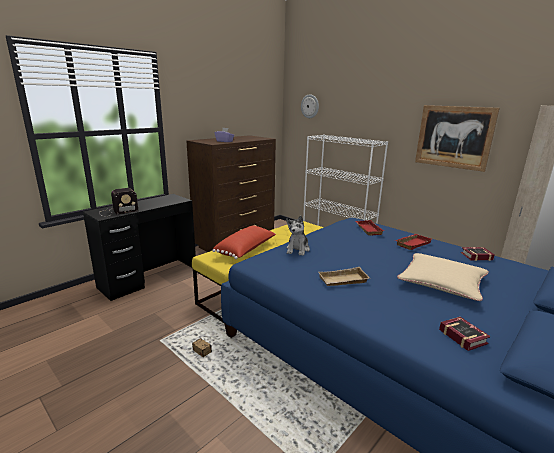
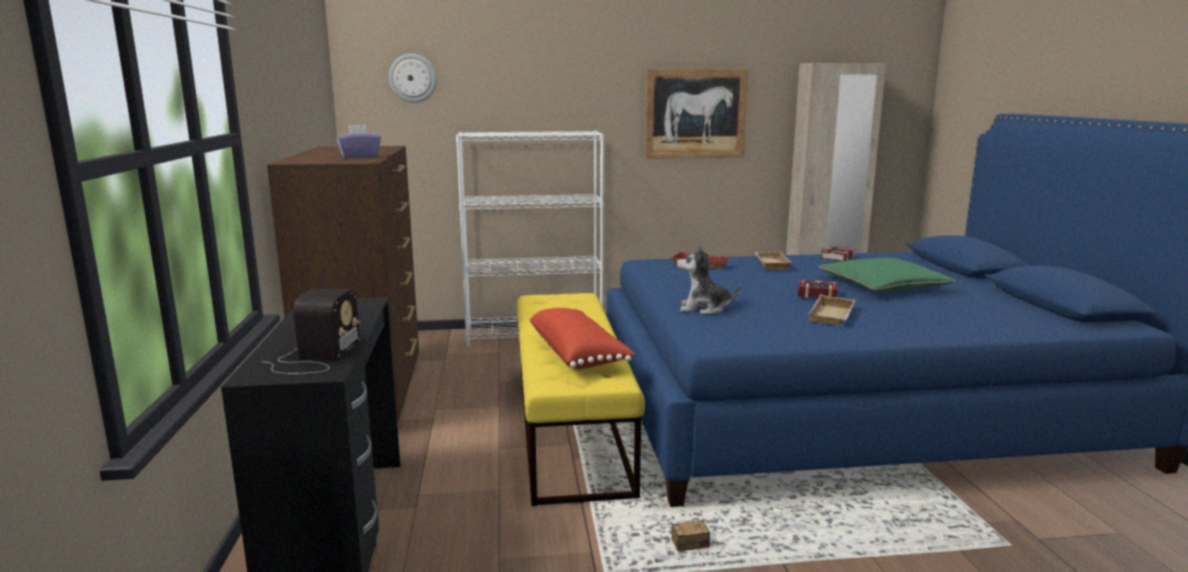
camera: 50 degrees left, 5 degrees down
(298, 249) = (704, 309): plush toy -> plush toy turned 135 degrees clockwise
(412, 243) = (770, 264): red tray -> beige tray
(442, 282) = (883, 285): beige pillow -> green pillow
(462, 335) = (999, 313): book -> book (815, 293)

